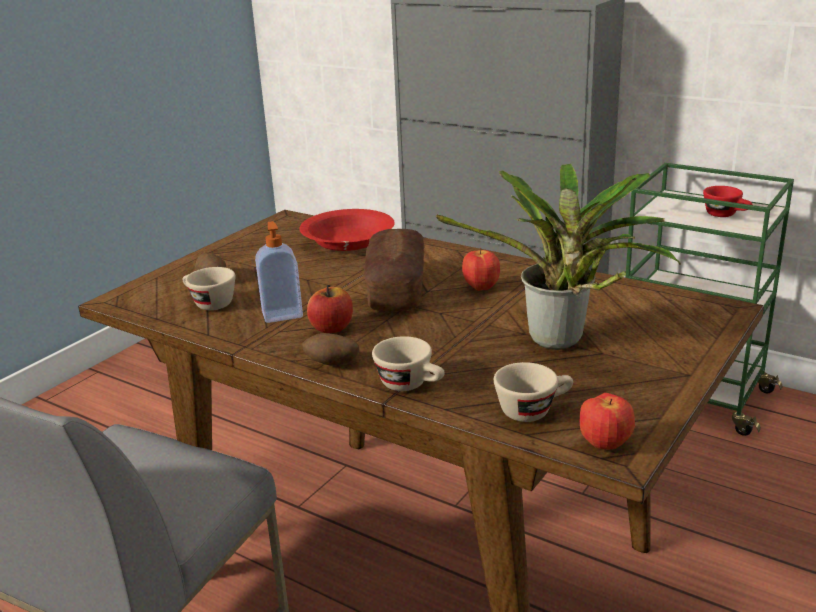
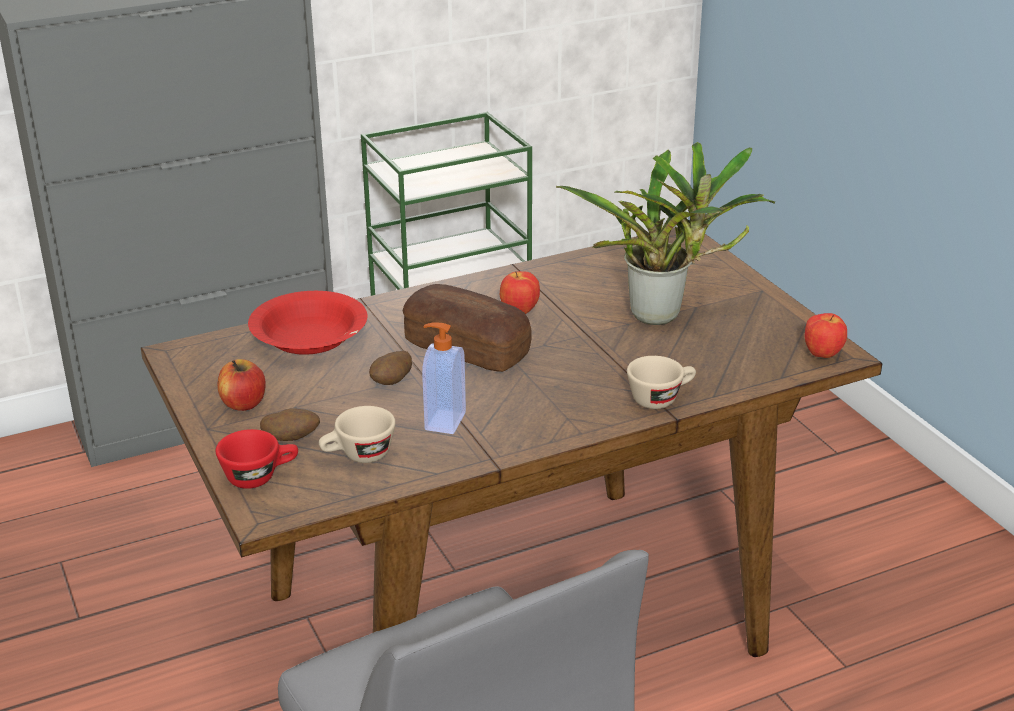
camera: 60 degrees left, 5 degrees up
(332, 328) = (509, 403): apple -> apple (243, 403)
(332, 364) = (582, 423): potato -> potato (392, 383)
(533, 410) = (751, 363): beige cup -> none
(726, 215) = (465, 167): red cup -> red cup (260, 476)

